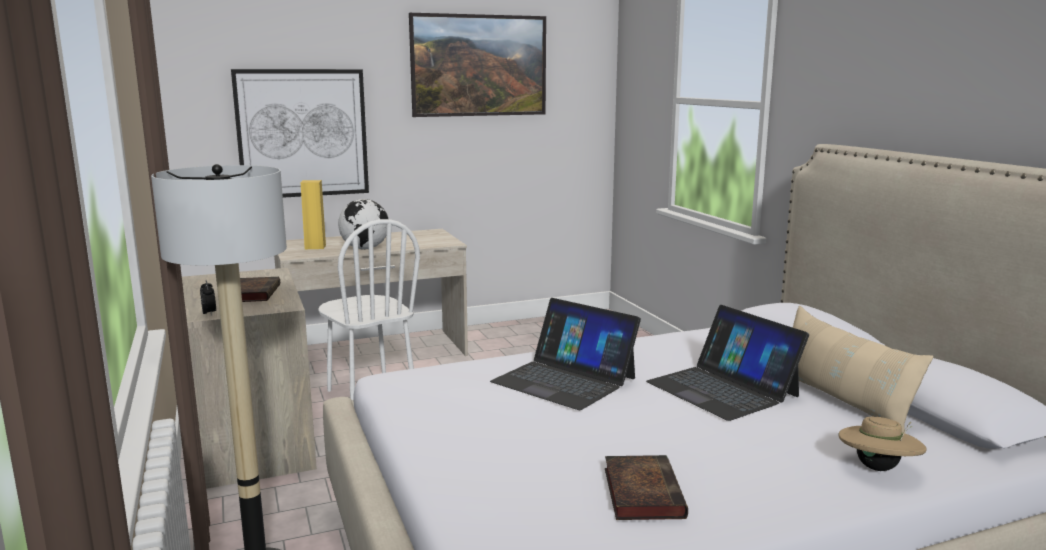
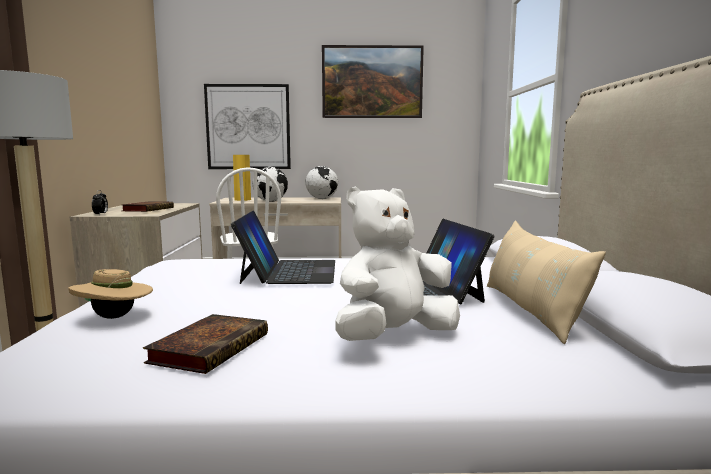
camera: 20 degrees right, 5 degrees down
(425, 235) = (322, 199): none -> globe
(564, 380) = (289, 271): laptop -> laptop turned 150 degrees counterclockwise
(771, 450) = (394, 336): none -> white plush toy
(878, 468) = (493, 367): beige hat -> beige hat (115, 317)

